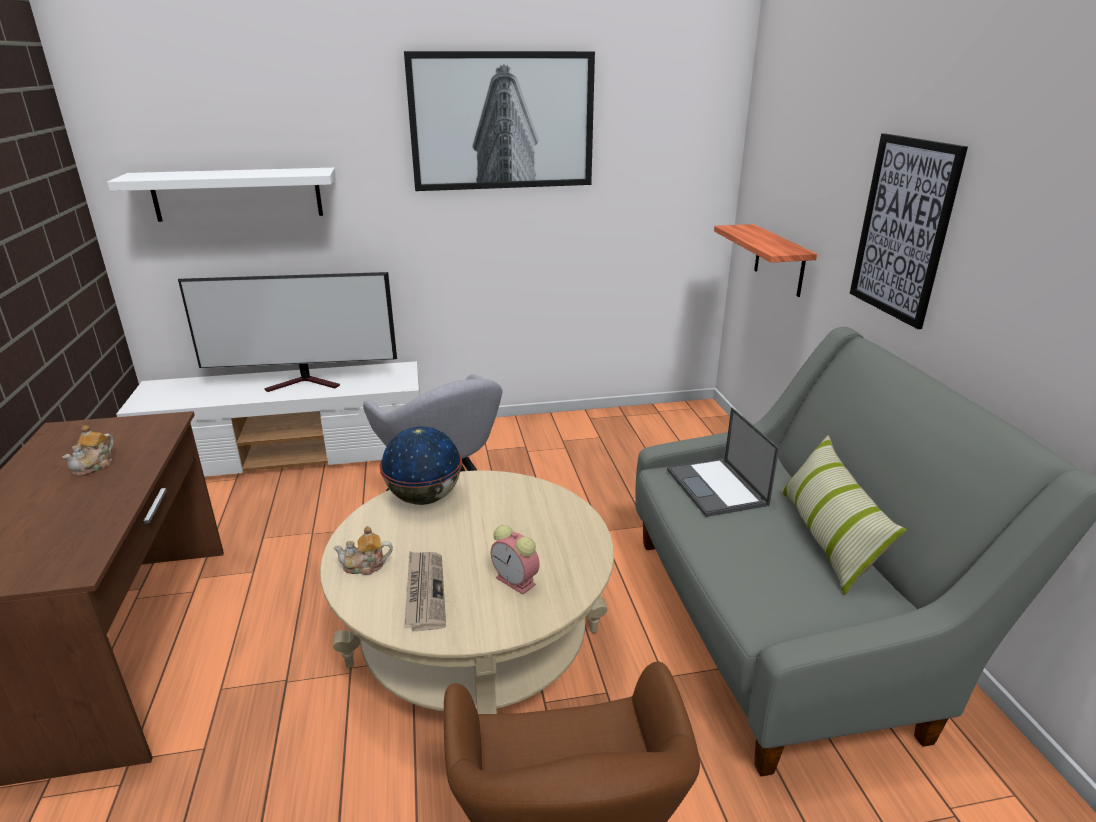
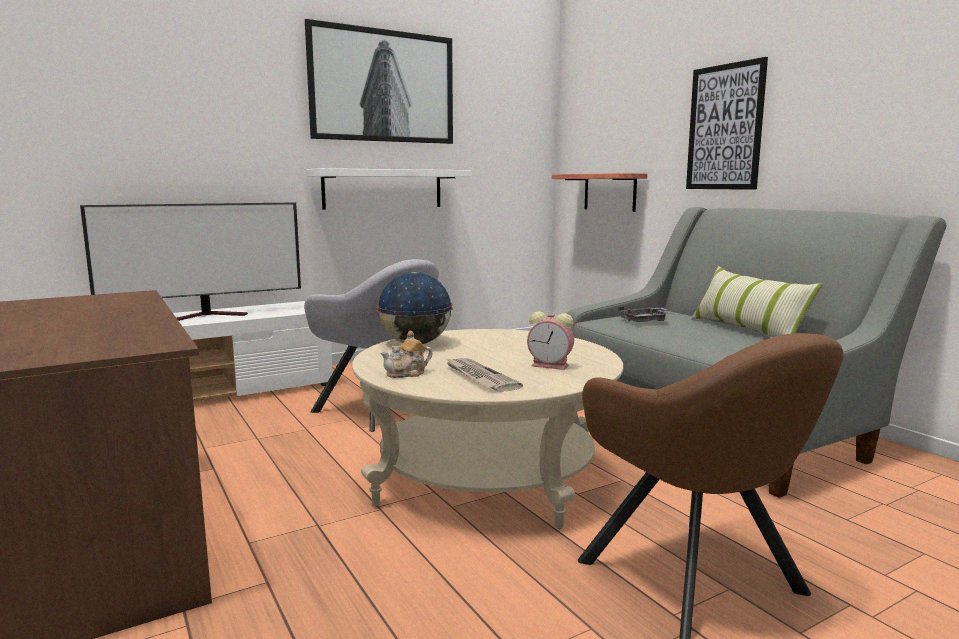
camera: 20 degrees left, 15 degrees down
(95, 465) = (89, 312): teapot -> none
(237, 194) = (141, 132): white shelf -> white shelf (383, 189)
(717, 488) = (645, 321): laptop -> grey tray

